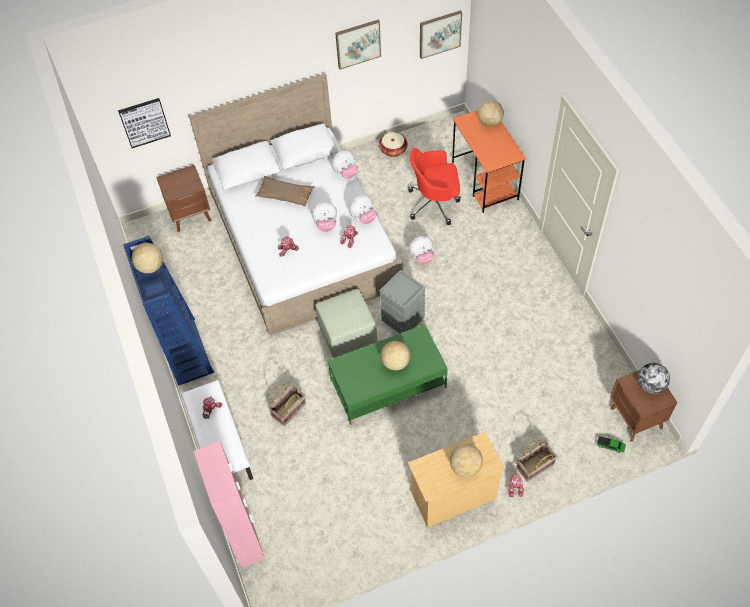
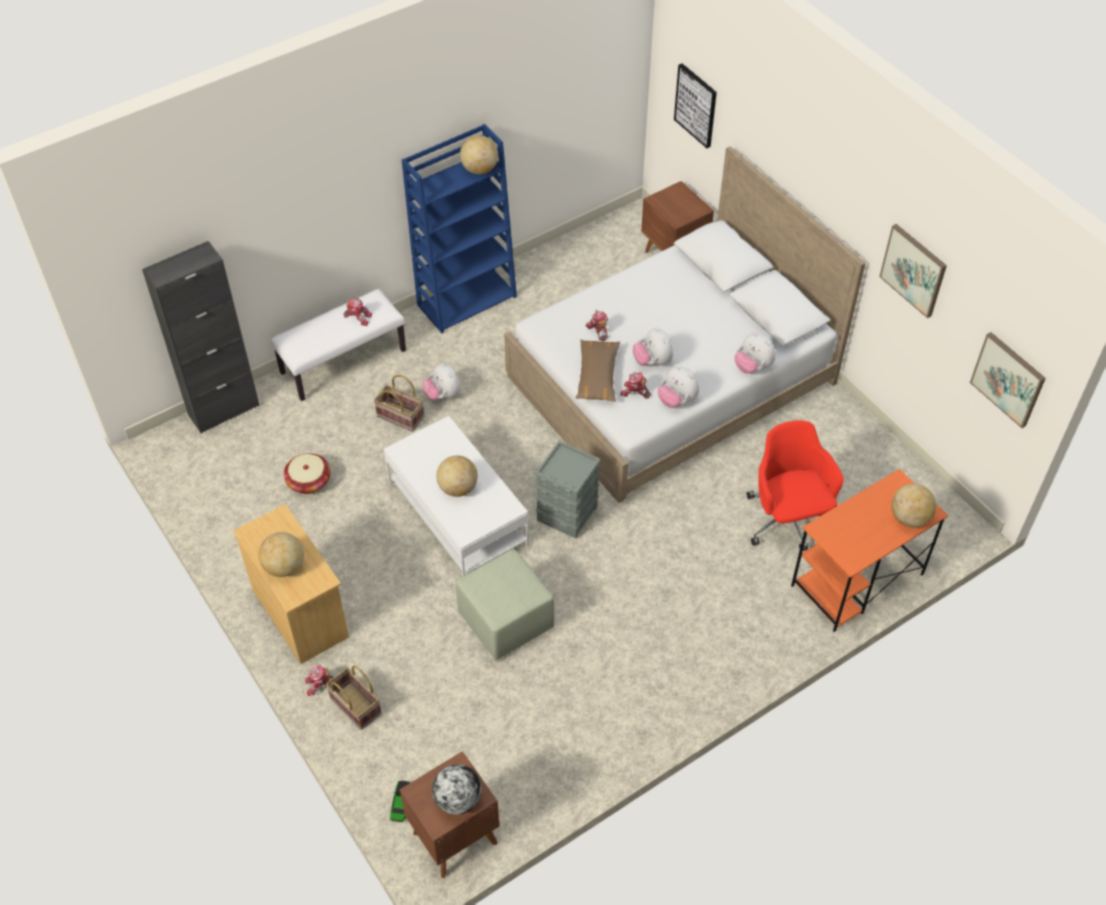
camera: 75 degrees right, 5 degrees down
(245, 539) = (224, 410): pink cabinet -> black cabinet
(285, 195) = (691, 310): brown pillow -> brown pillow (597, 376)
(348, 333) = (528, 456): green ottoman -> green ottoman (507, 621)
(388, 384) = (458, 514): green coffee table -> white coffee table
(393, 149) = (874, 452): basket -> basket (309, 481)
(422, 257) = (680, 519): plush toy -> plush toy (443, 395)

